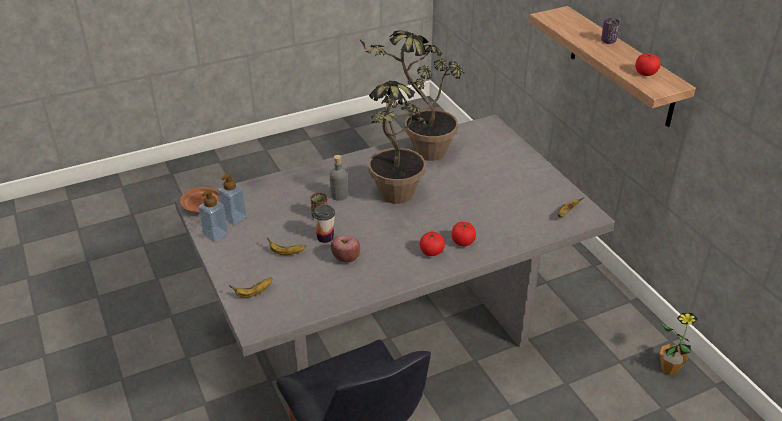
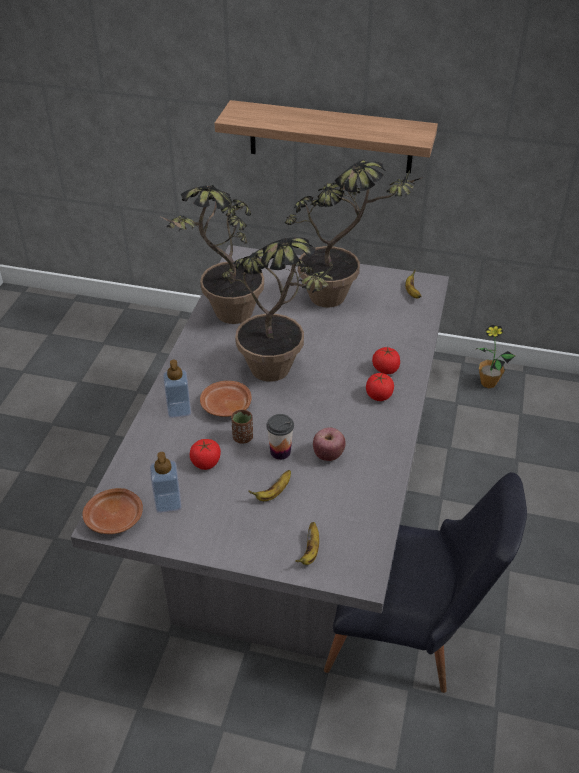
camera: 50 degrees left, 5 degrees up
(215, 234) = (179, 533): soap dispenser -> soap dispenser (179, 409)
(339, 195) = (226, 406): grey bottle -> brown plate
(509, 186) = (341, 299): none -> potted plant
(608, 41) = (317, 116): purple cup -> none
(645, 73) = (389, 129): tomato -> tomato (206, 463)

